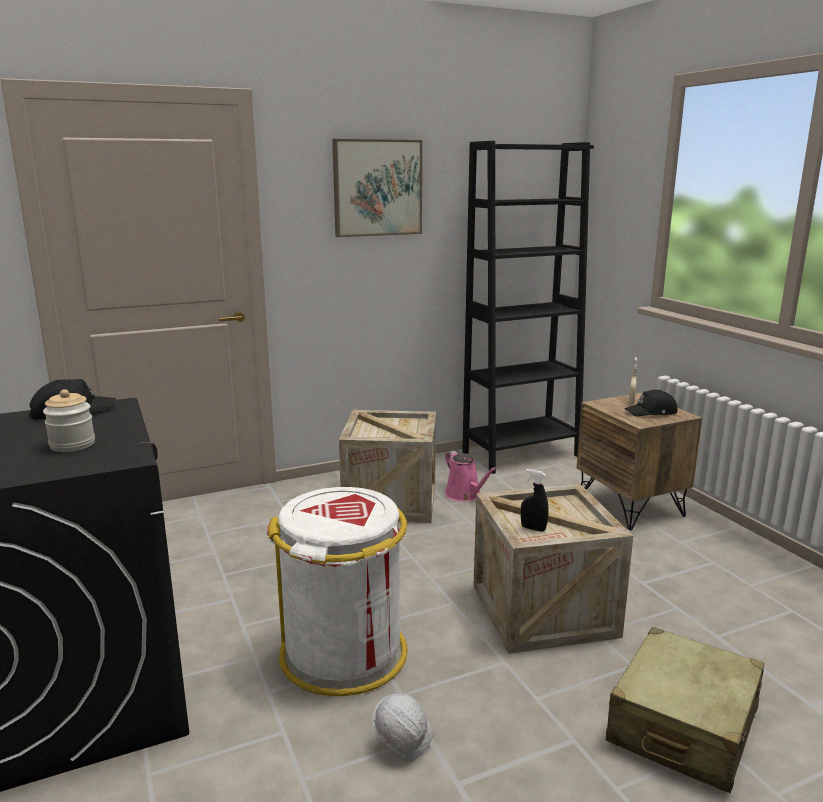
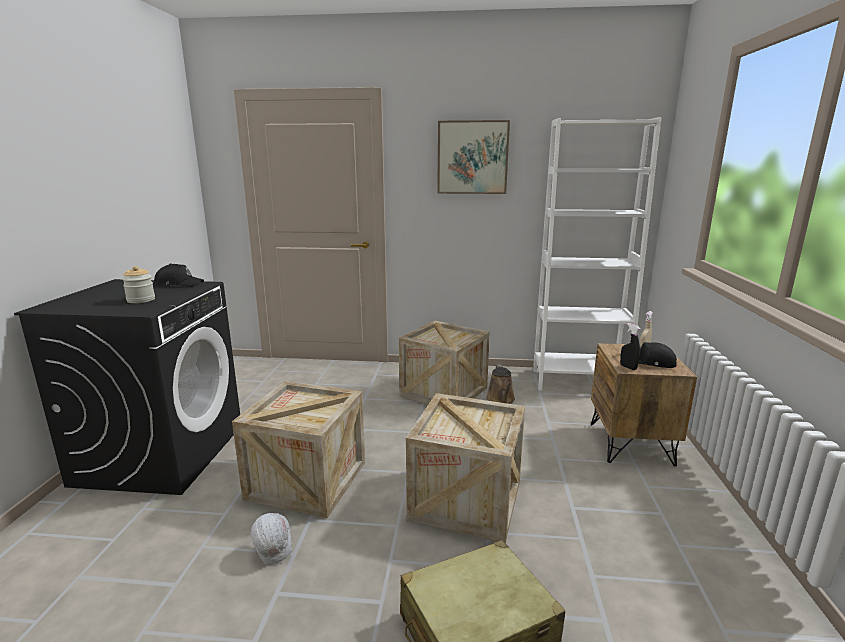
camera: 30 degrees right, 0 degrees up
(344, 654) = (307, 480): white trash can -> crate
(465, 495) = (501, 400): pink watering can -> brown watering can
(521, 454) = (578, 381): black bookcase -> white bookcase
(533, 528) = (446, 429): black spray bottle -> black spray bottle (628, 367)

